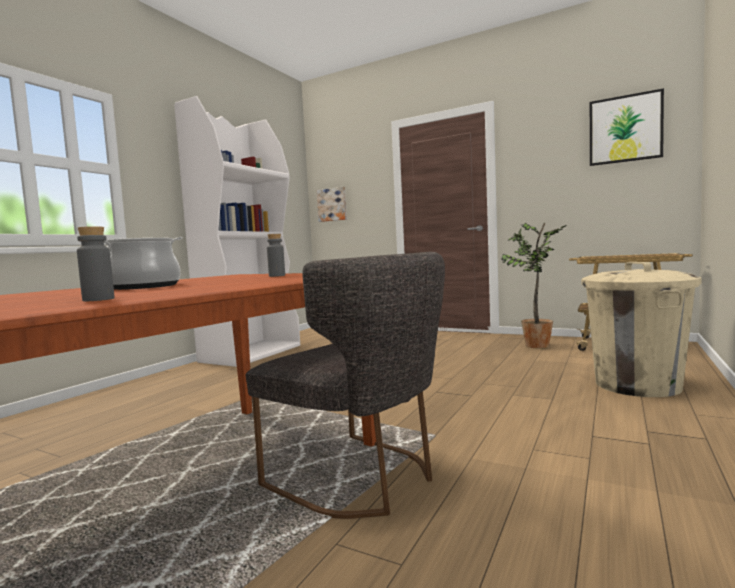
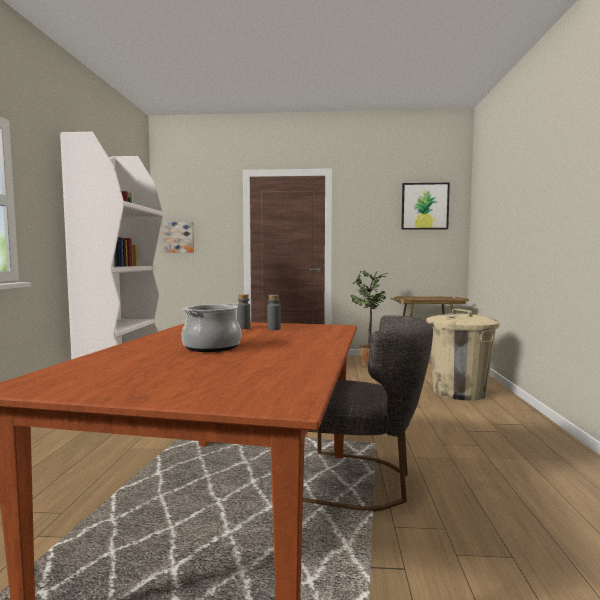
camera: 25 degrees left, 0 degrees up
(98, 299) = (284, 371): grey bottle -> grey bottle (243, 328)

